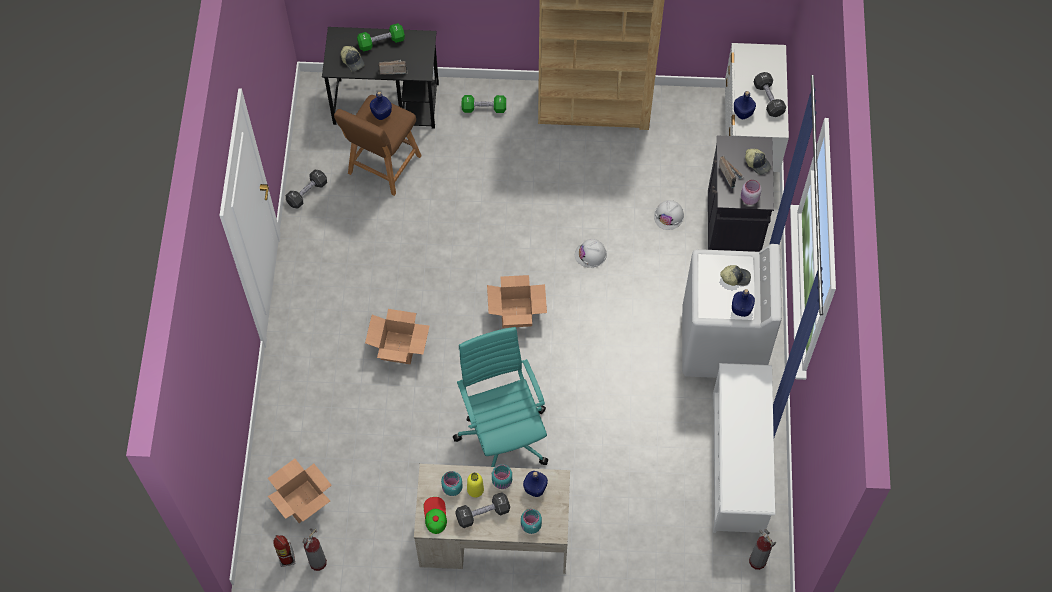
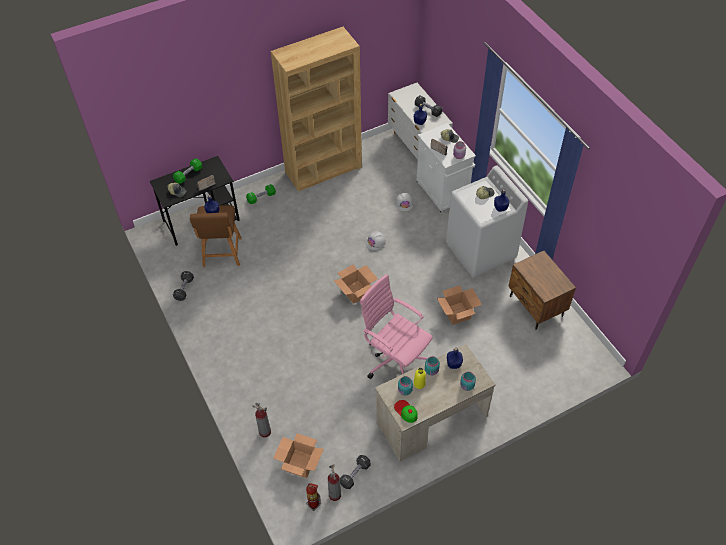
camera: 30 degrees left, 10 degrees down
(398, 347) = (299, 345): cardboard box -> cardboard box (456, 313)
(483, 513) = (434, 394): black dumbbell -> black dumbbell (355, 474)
(503, 433) = (395, 359): turquoise office chair -> pink office chair
(732, 229) = (442, 193): black cabinet -> white cabinet
(738, 463) = (535, 307): white shoe rack -> brown nightstand
(757, 561) = (585, 351): fire extinguisher -> fire extinguisher (265, 432)

